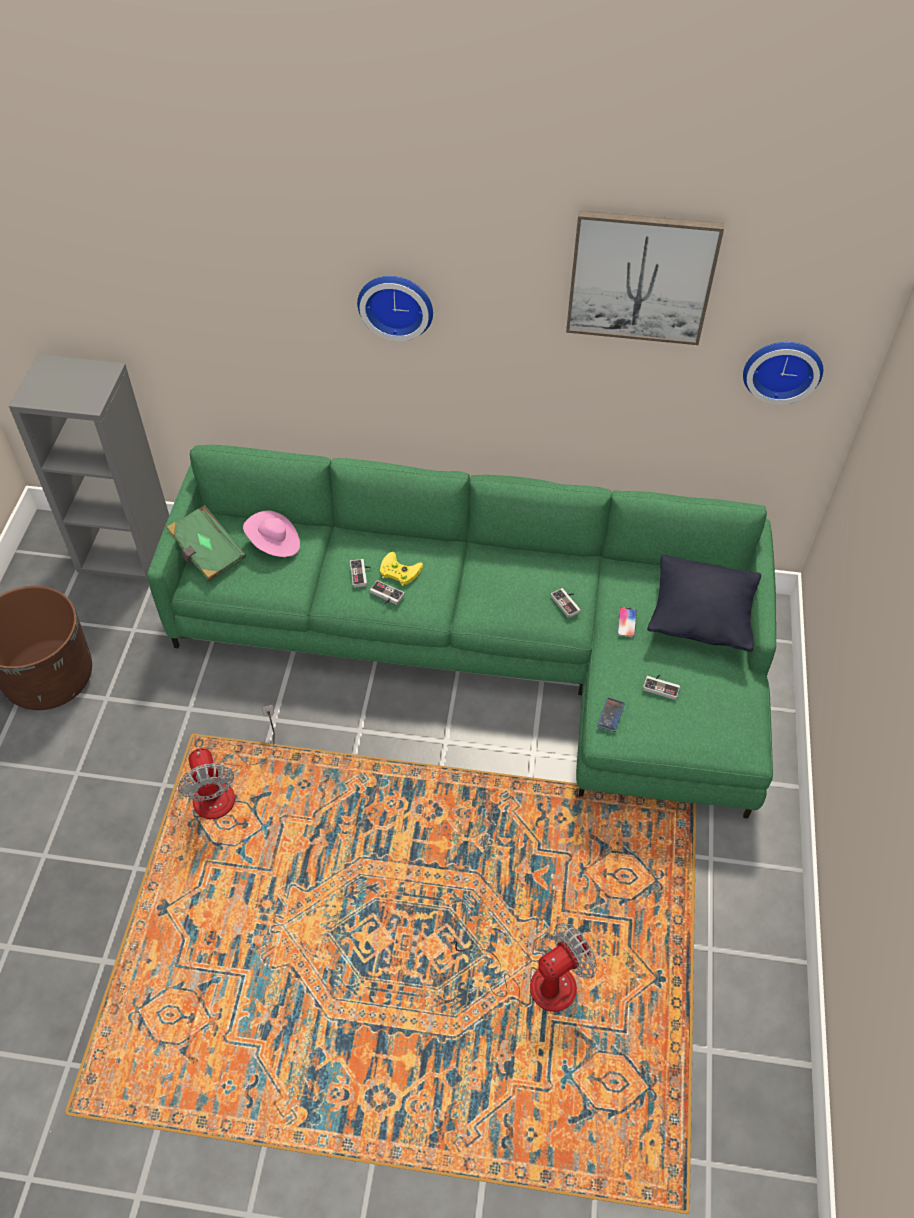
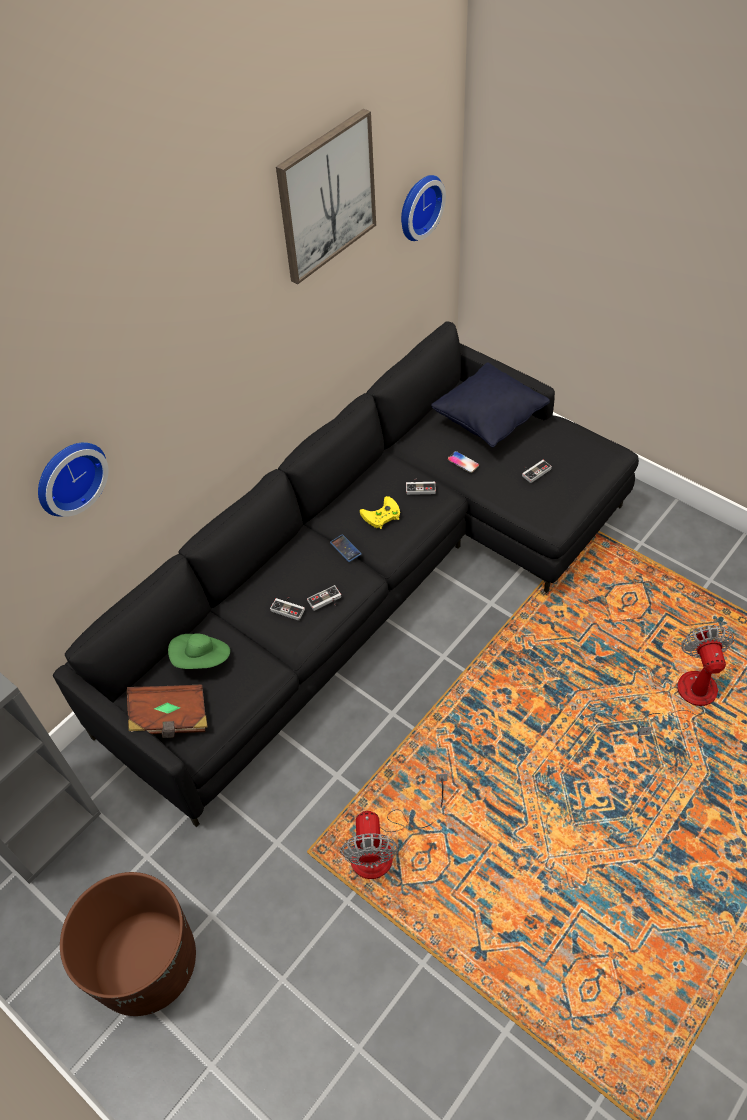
camera: 55 degrees left, 0 degrees up
(207, 554) = (170, 719): green book -> brown book
(225, 788) = (384, 847): fan -> fan turned 75 degrees clockwise
(274, 544) = (202, 659): pink hat -> green hat
(396, 304) = (170, 364): wall clock -> wall clock (68, 476)
(398, 571) = (306, 581): yellow game controller -> yellow game controller (381, 516)
(493, 646) = (374, 580): green sofa -> black sofa
(610, 714) = (539, 513): phone -> phone (345, 548)

